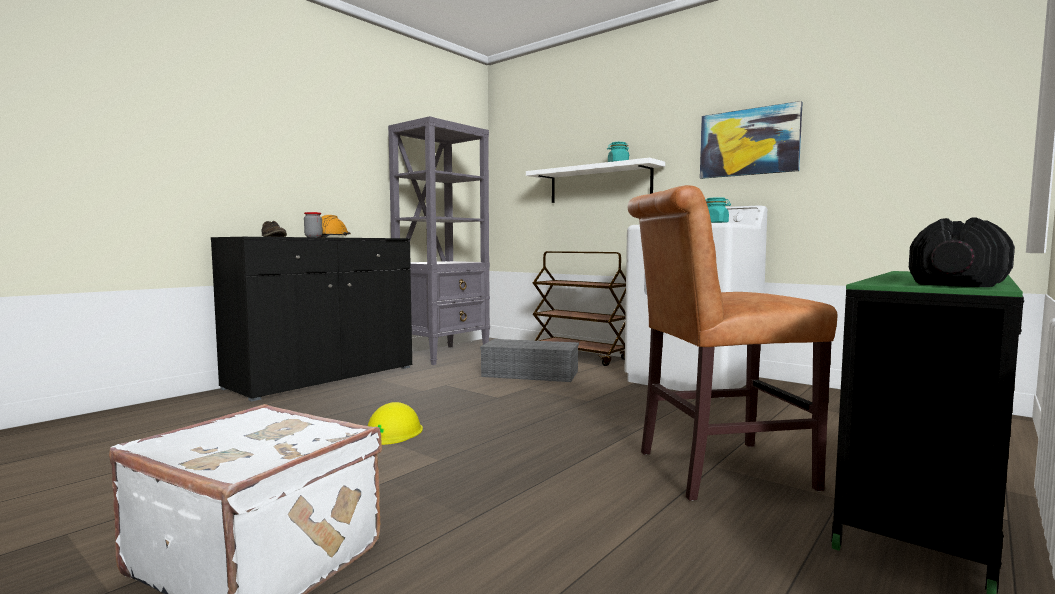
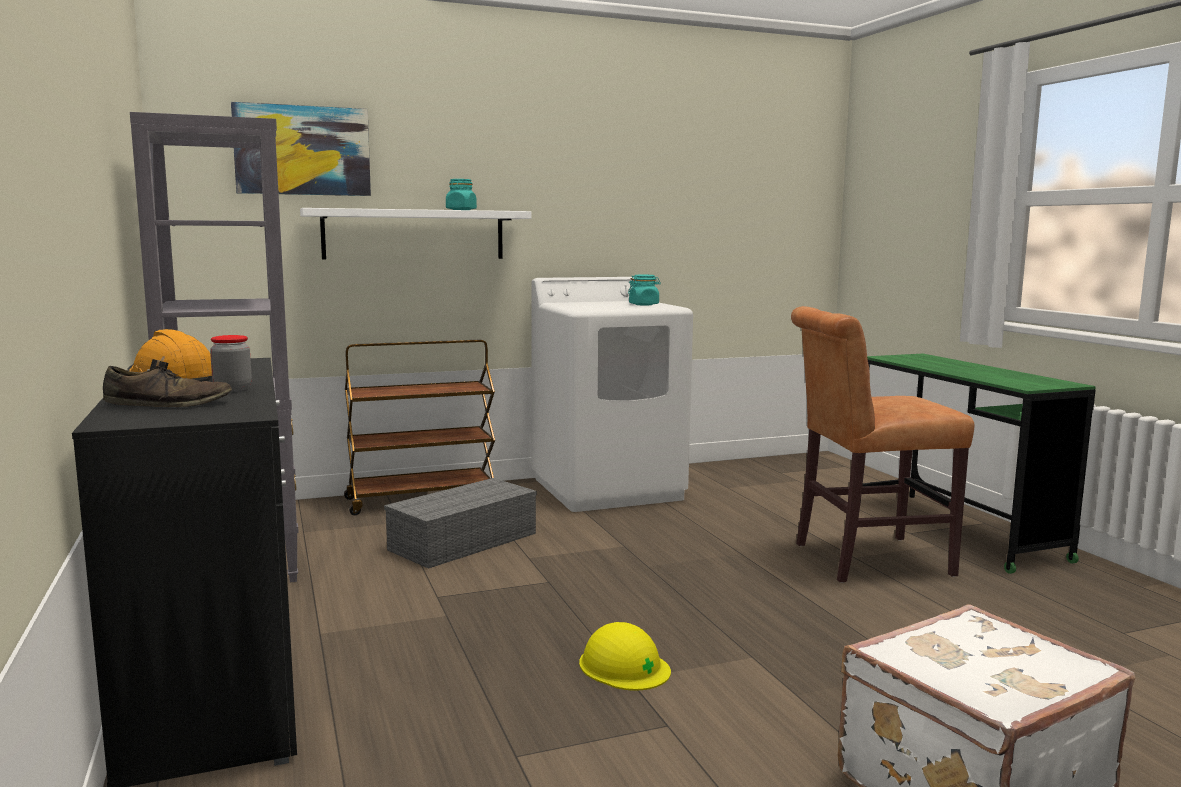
camera: 60 degrees left, 5 degrees up
(714, 470) = (864, 560): brown chair -> brown chair turned 60 degrees clockwise
(749, 142) = (620, 201): picture -> picture (302, 150)
(959, 283) = (1029, 378): black dumbbell -> none

